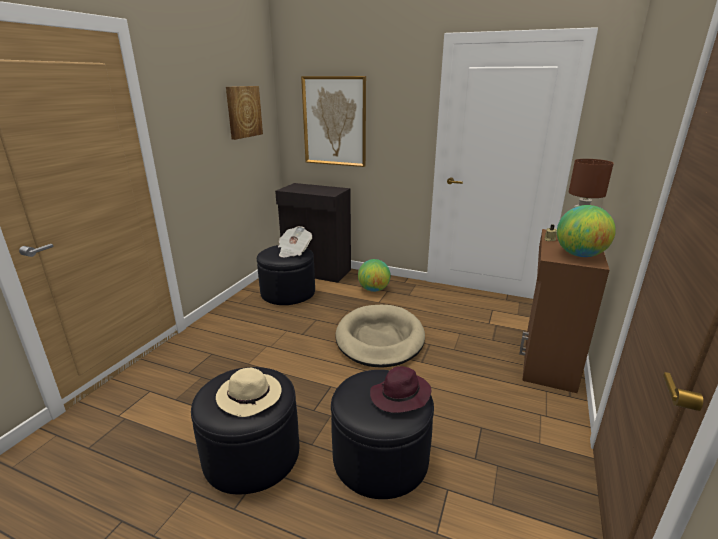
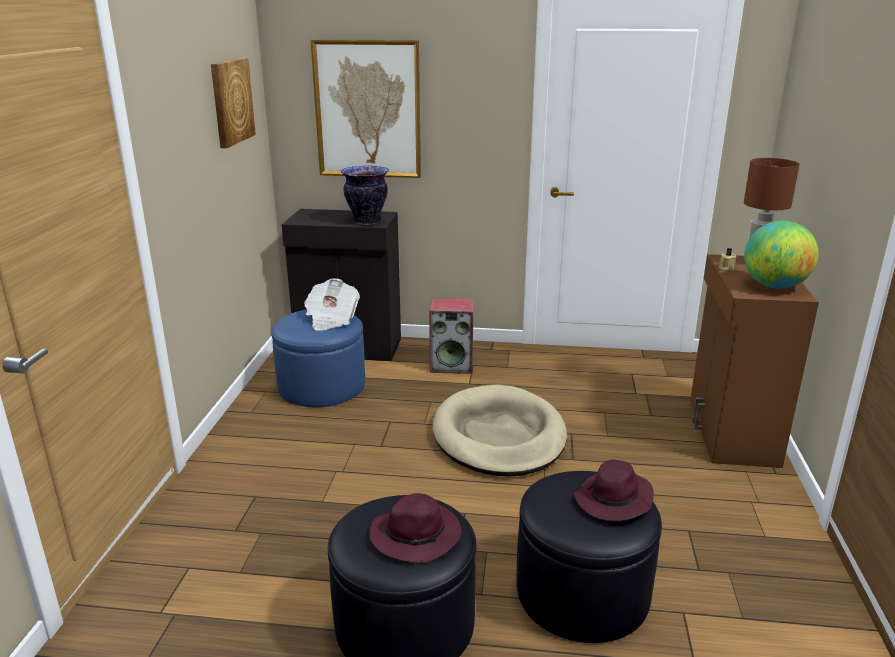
camera: 15 degrees left, 0 degrees up
(250, 397) = (417, 535): beige hat -> purple hat
(288, 292) = (321, 386): black ottoman -> blue ottoman
(326, 192) = (366, 221): none -> vase
(374, 289) = (452, 365): globe -> speaker

